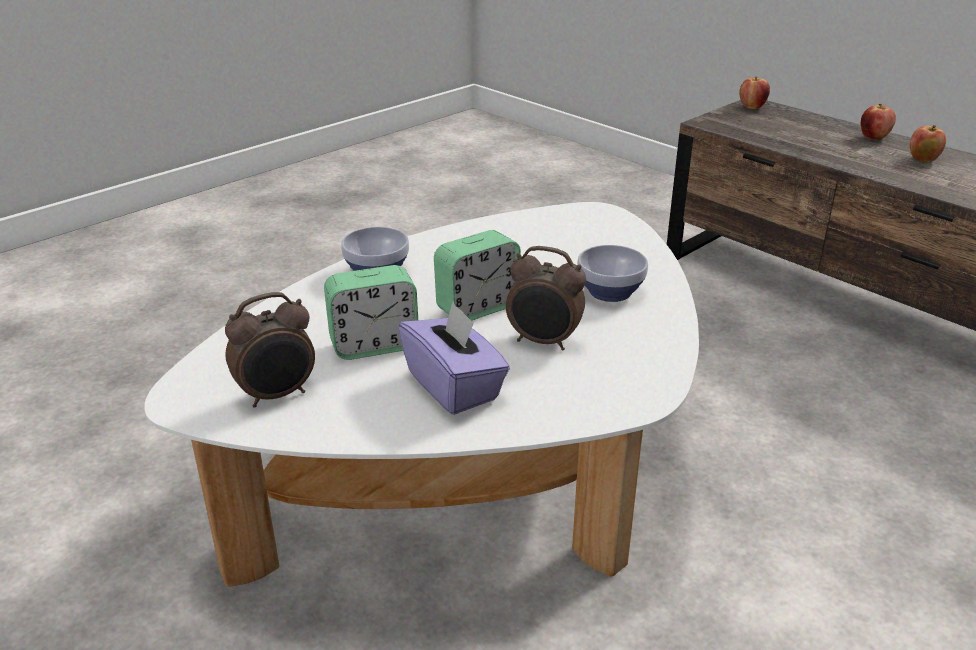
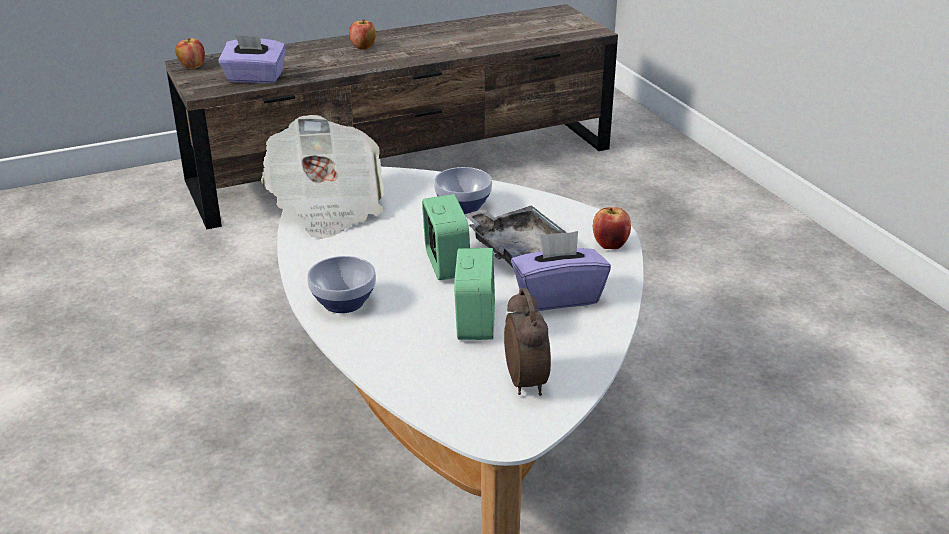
camera: 70 degrees left, 0 degrees up
(543, 342) = (518, 248): alarm clock -> grey tray
(544, 225) = (326, 207): none -> newspaper
(765, 134) = (254, 78): none -> purple tissue box
(874, 137) = (308, 48): apple -> apple (610, 245)

